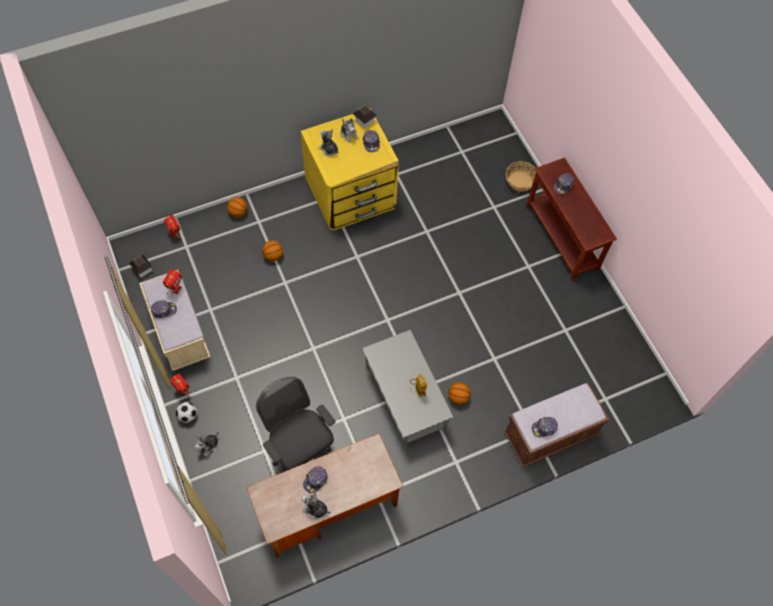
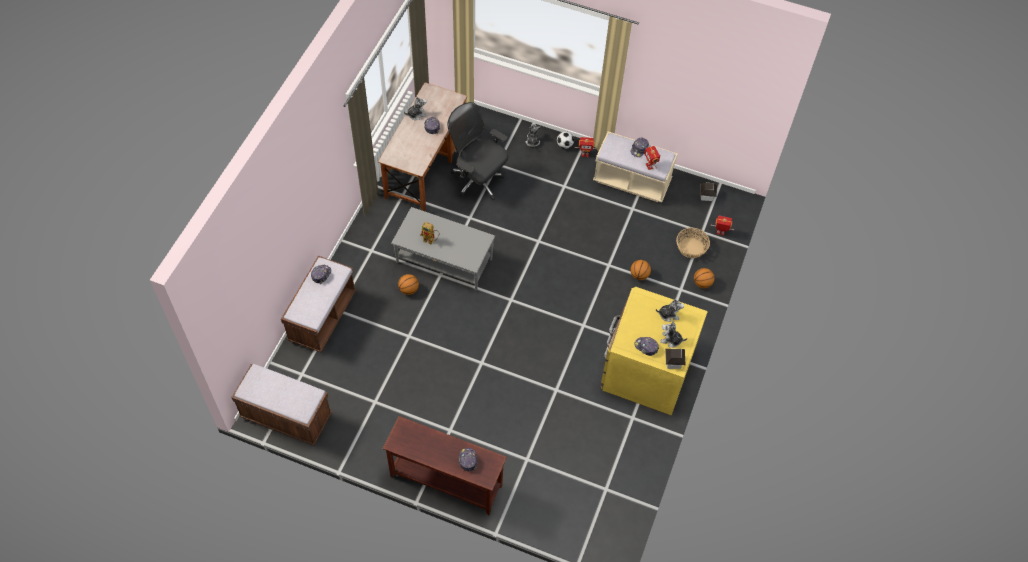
camera: 135 degrees right, 5 degrees down
(300, 448) = (477, 181): office chair -> office chair turned 150 degrees counterclockwise
(520, 181) = (529, 505): basket -> basket (691, 248)
(643, 374) = (286, 417): none -> brown bench

